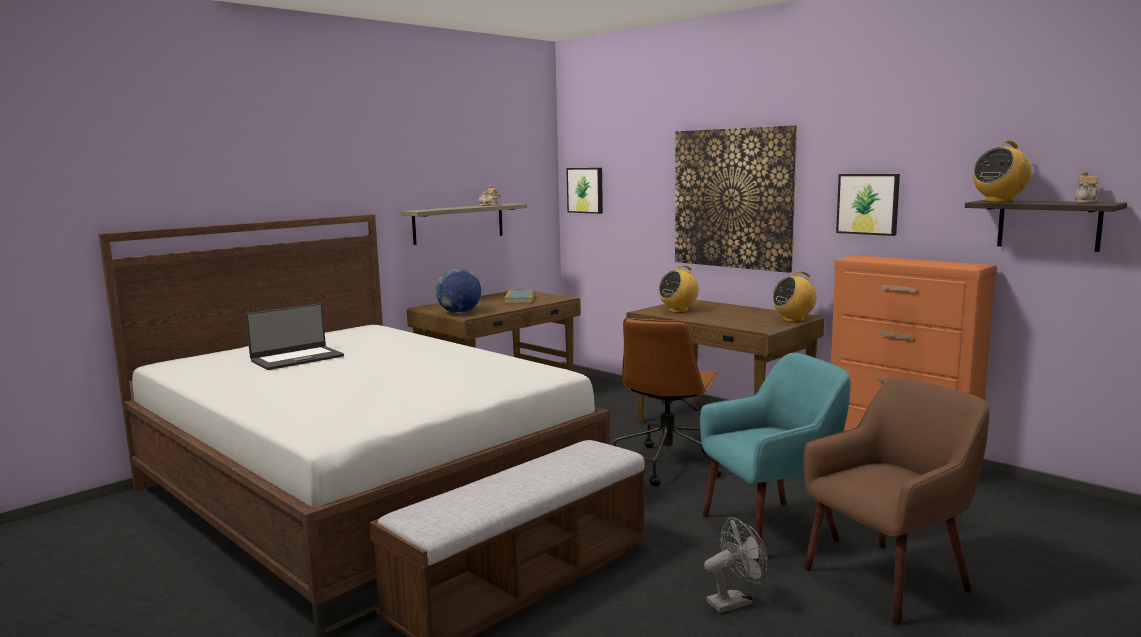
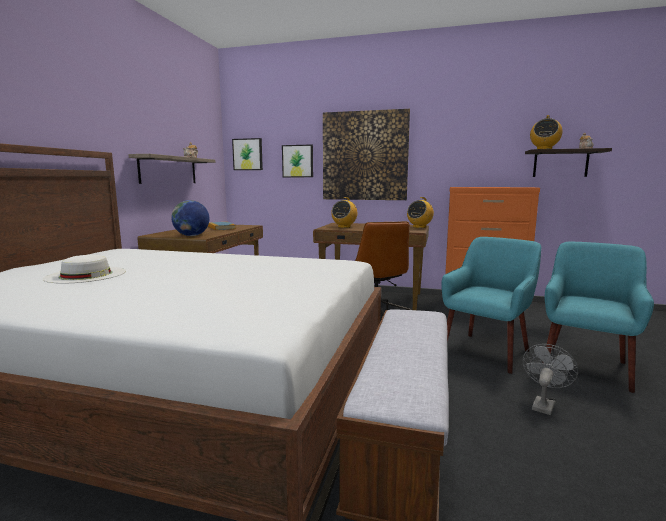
camera: 30 degrees left, 0 degrees up
(297, 358) = (86, 275): laptop -> white hat
(868, 204) = (456, 156): picture -> picture (298, 161)
(888, 580) = (585, 367): brown armchair -> turquoise armchair

